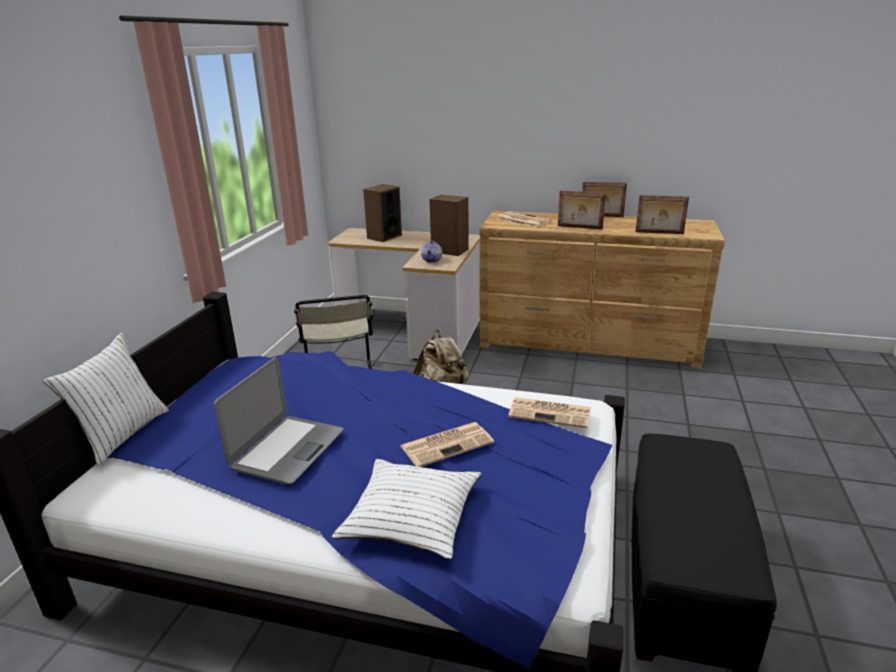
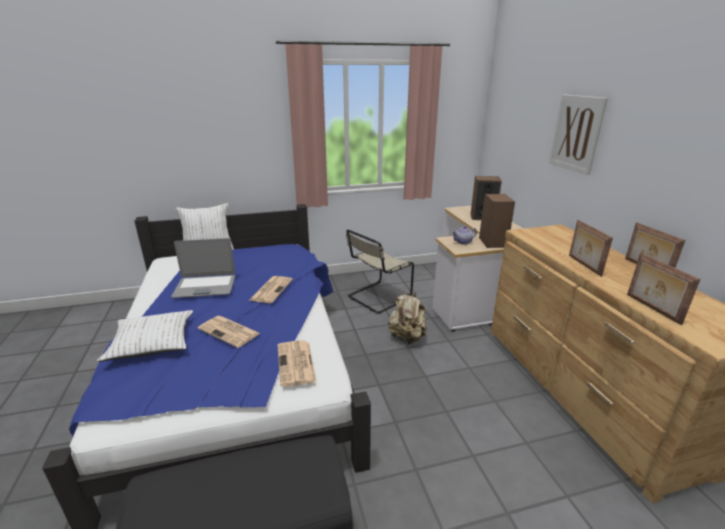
camera: 60 degrees right, 0 degrees up
(482, 117) = (576, 133): none -> picture
(522, 220) = (556, 239): newspaper -> newspaper (271, 289)

